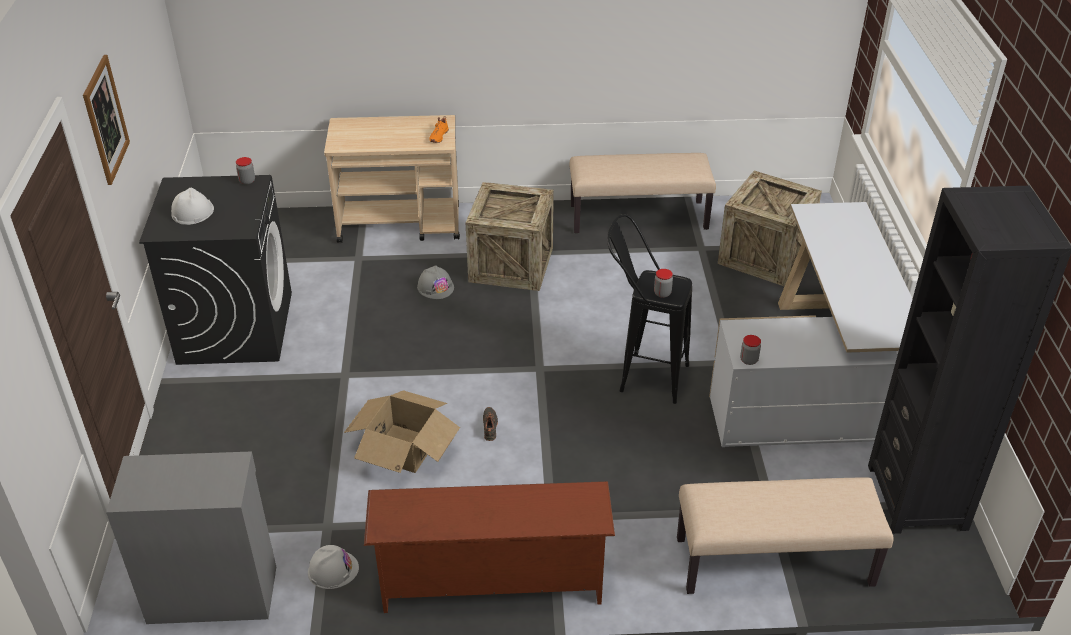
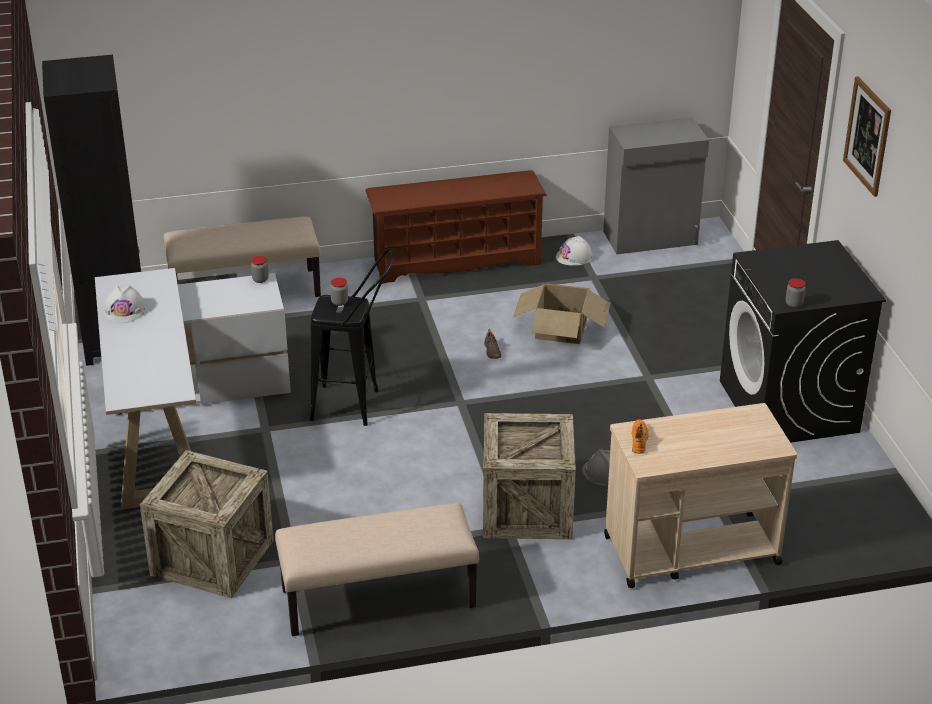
camera: 170 degrees right, 5 degrees down
(192, 212) = (817, 269): white hard hat -> white hard hat (125, 310)

